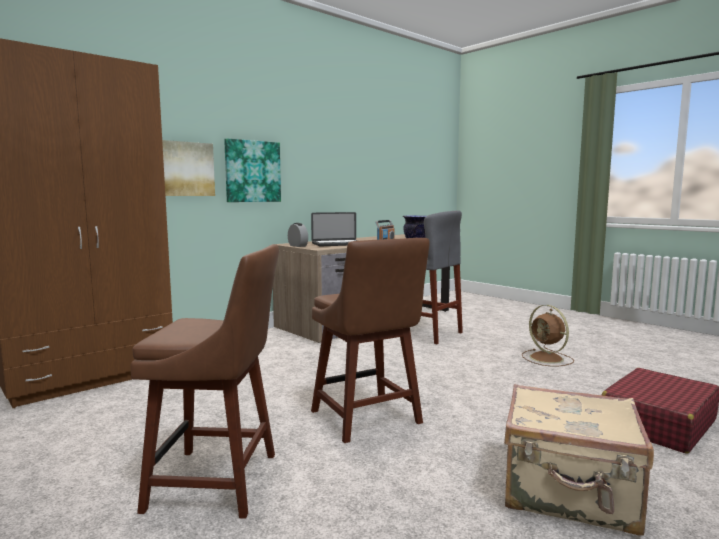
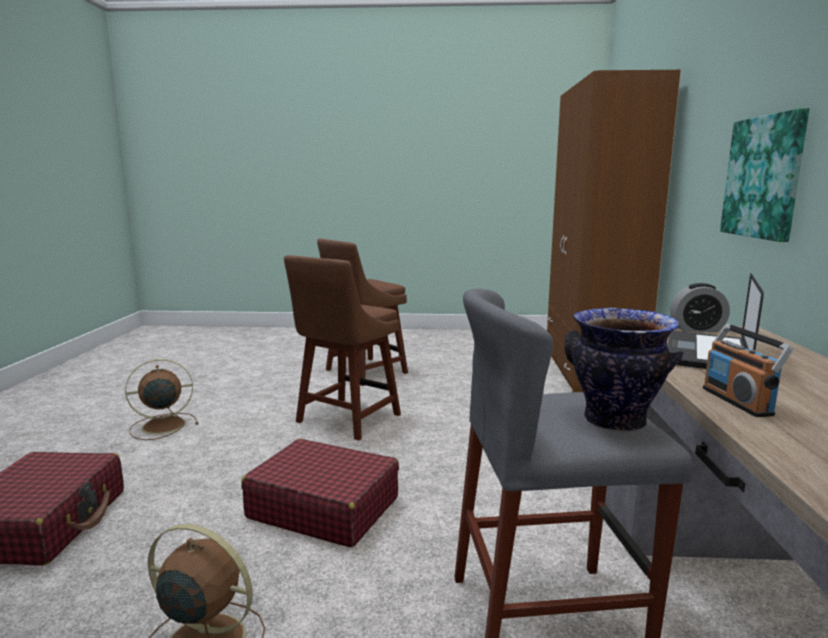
camera: 135 degrees right, 5 degrees up
(187, 169) = (704, 178): picture -> none
(368, 419) = (345, 420): brown chair -> brown chair turned 75 degrees counterclockwise
(462, 375) = (323, 507): none -> red suitcase
(569, 494) = (161, 426): beige suitcase -> brown fan

